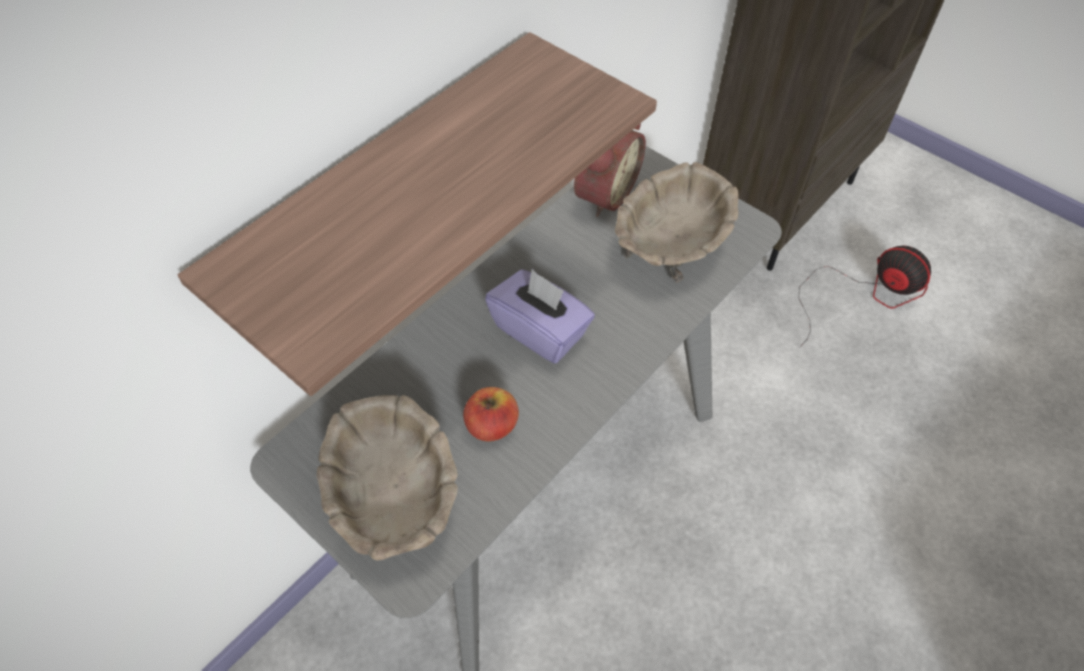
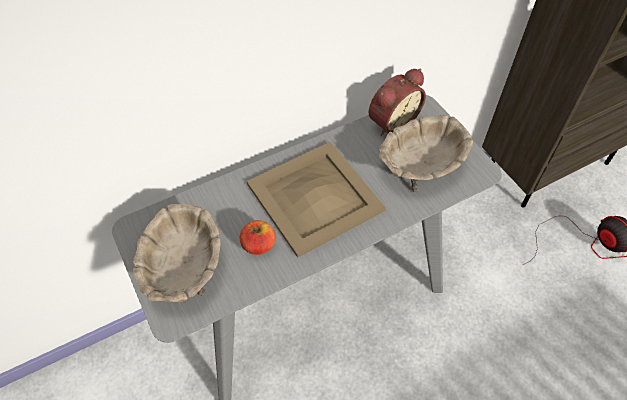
camera: 20 degrees right, 0 degrees up
(385, 190) = (229, 82): shelf -> none
(540, 331) = (313, 197): purple tissue box -> beige tray

